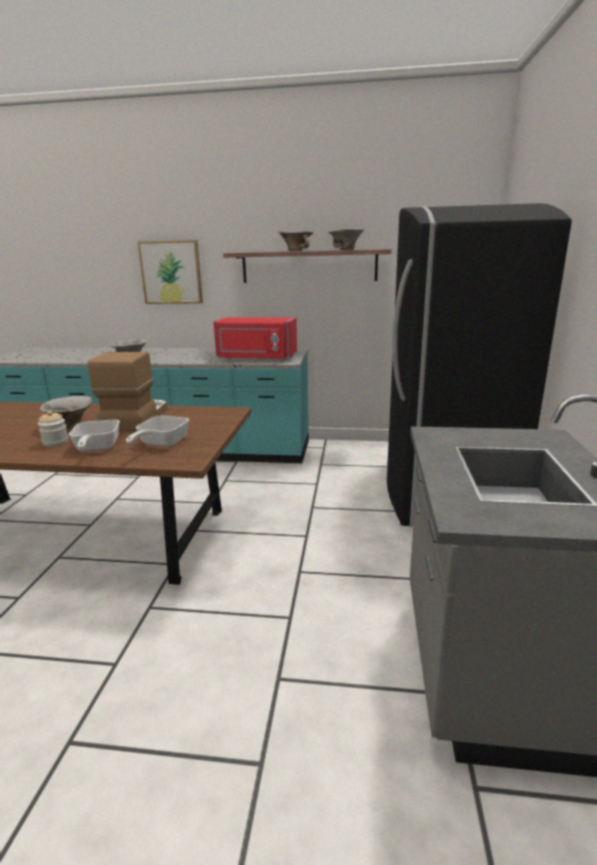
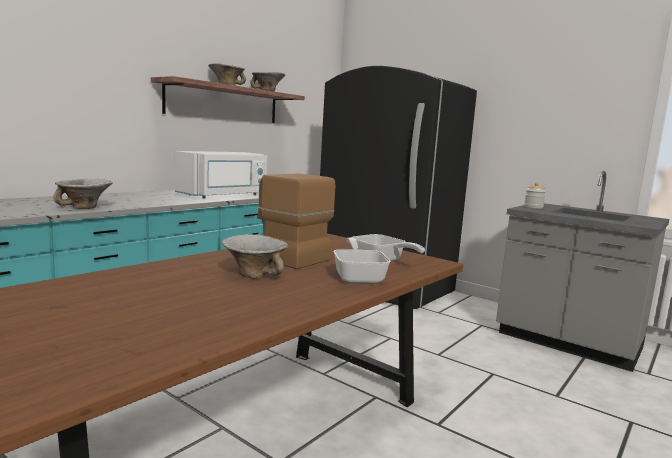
camera: 60 degrees left, 10 degrees down
(55, 442) = (306, 285): jar -> jar (533, 207)
(96, 448) = (358, 277): frying pan -> frying pan turned 120 degrees counterclockwise
(171, 272) = (69, 90): picture -> none
(256, 358) = (224, 195): red microwave -> white microwave

